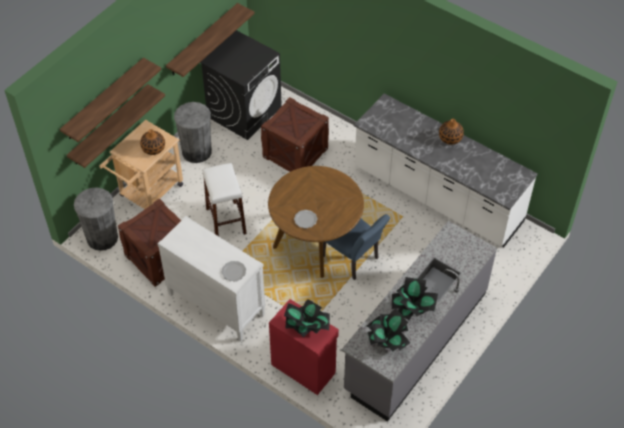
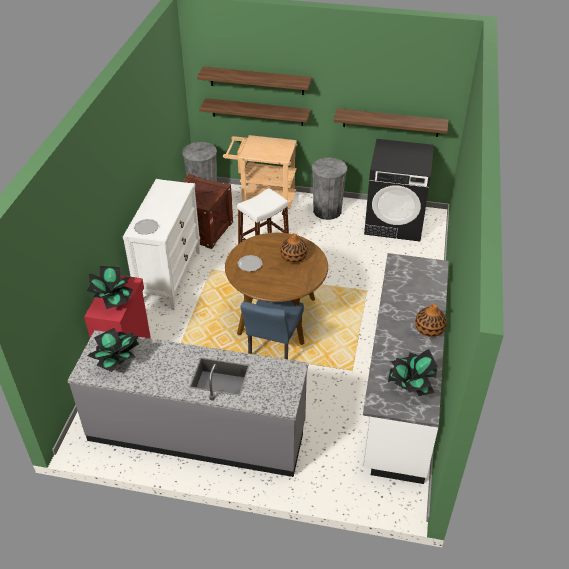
camera: 65 degrees right, 10 degrees down
(153, 148) = (267, 153): vase -> vase (293, 257)
(295, 153) = (373, 268): crate -> none
(412, 309) = (169, 368): potted plant -> potted plant (410, 386)

